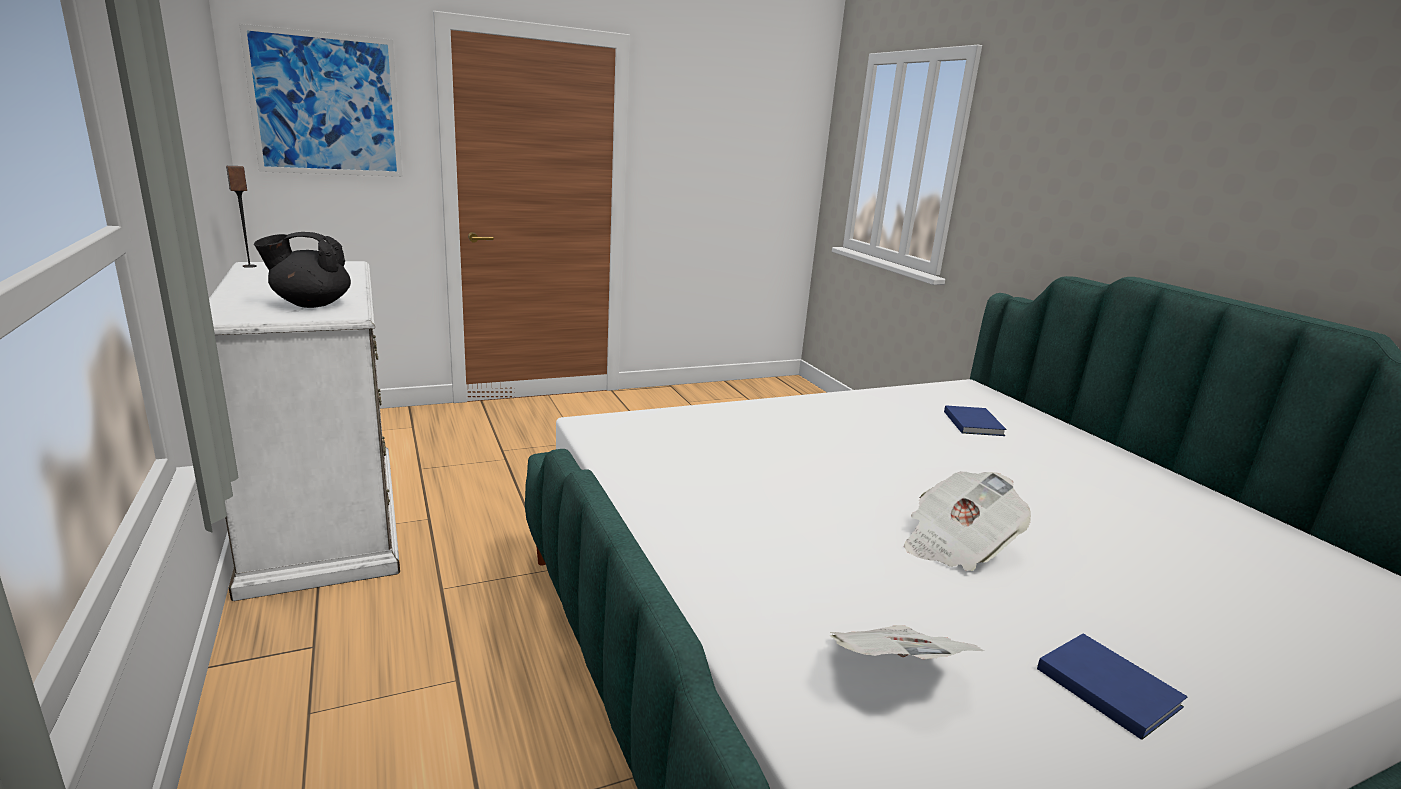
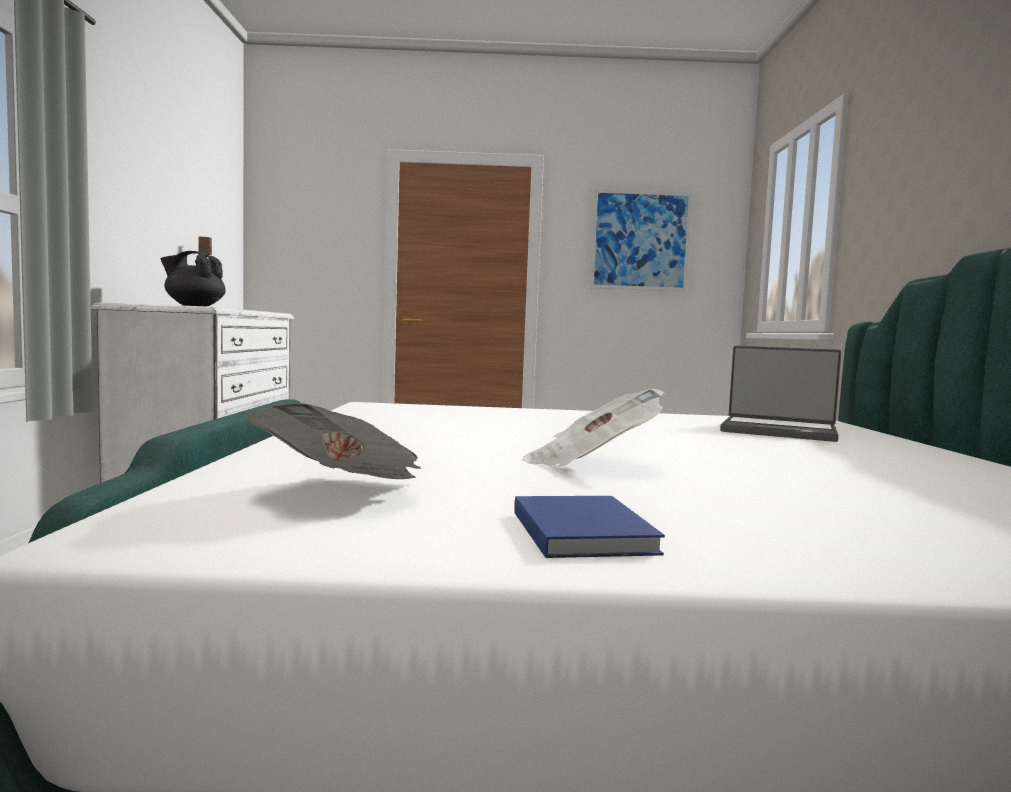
camera: 25 degrees right, 15 degrees down
(326, 105) = (307, 220): picture -> picture (640, 240)
(973, 423) = (778, 431): blue book -> laptop

